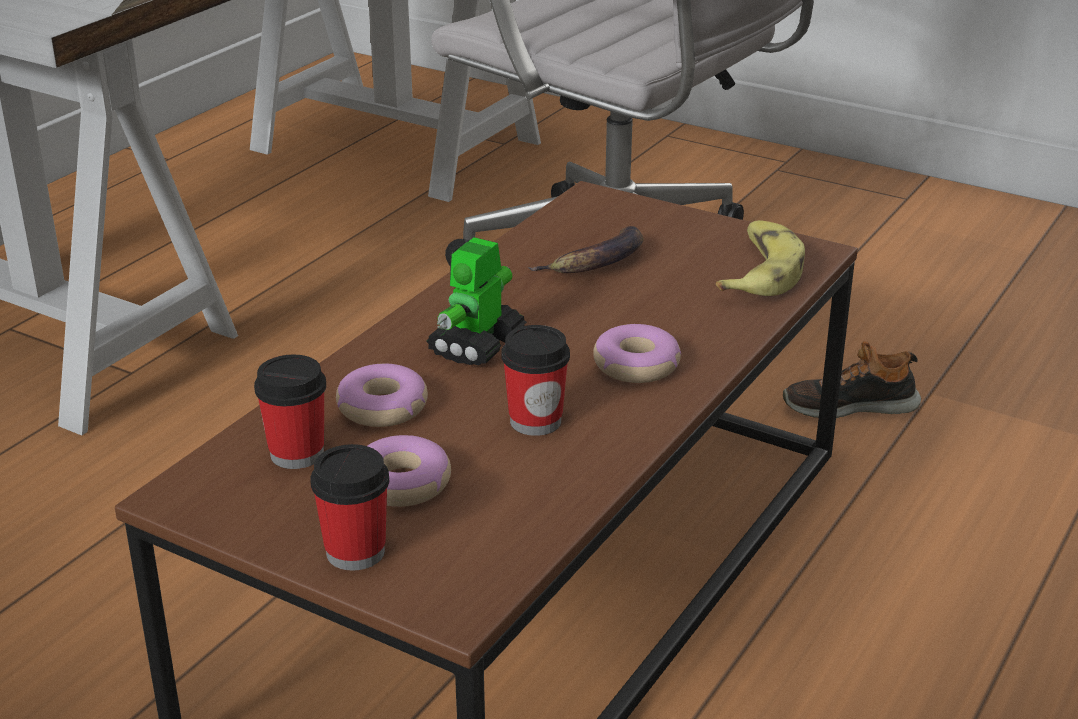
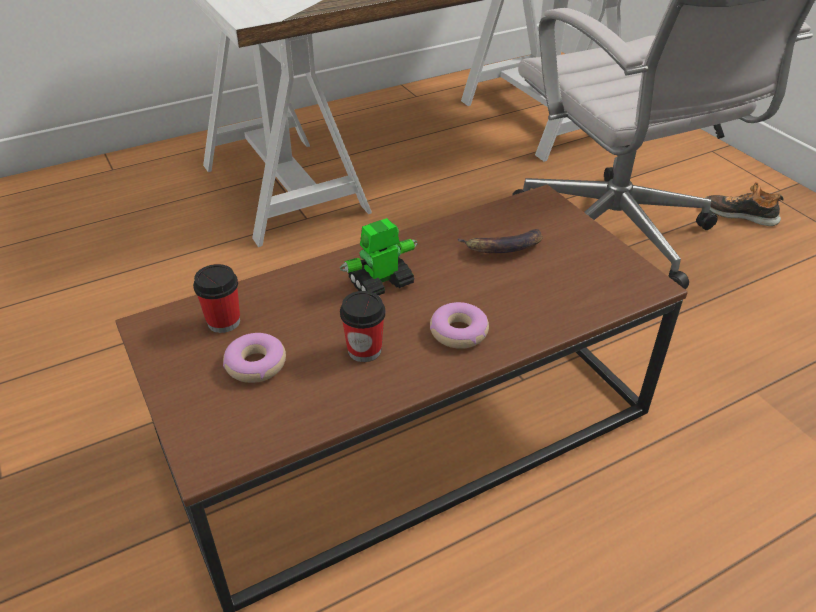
camera: 30 degrees right, 10 degrees up
(355, 552) = (192, 400): cup -> none
(383, 408) = (293, 308): donut -> none
(759, 272) = (600, 289): banana -> none
(849, 406) = (690, 381): shoe -> shoe (740, 214)

